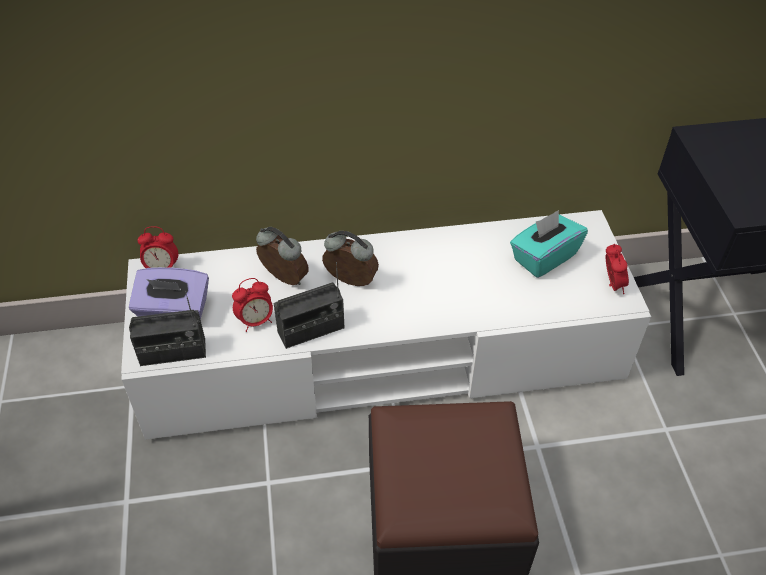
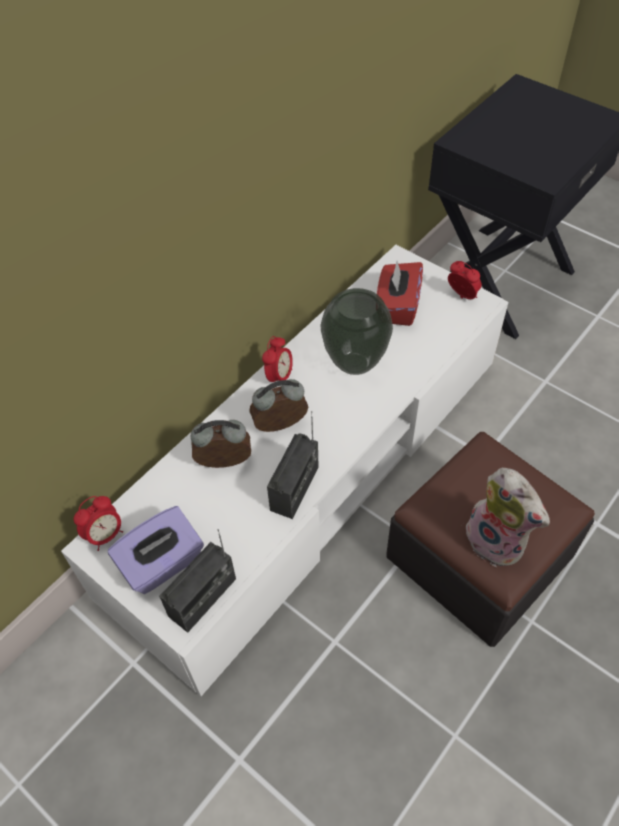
camera: 40 degrees left, 5 degrees up
(256, 321) = (242, 516): alarm clock -> alarm clock (279, 377)
(421, 486) = (498, 541): none -> plush toy
(459, 277) = (356, 364): none -> vase
(544, 257) = (397, 307): turquoise tissue box -> red tissue box

